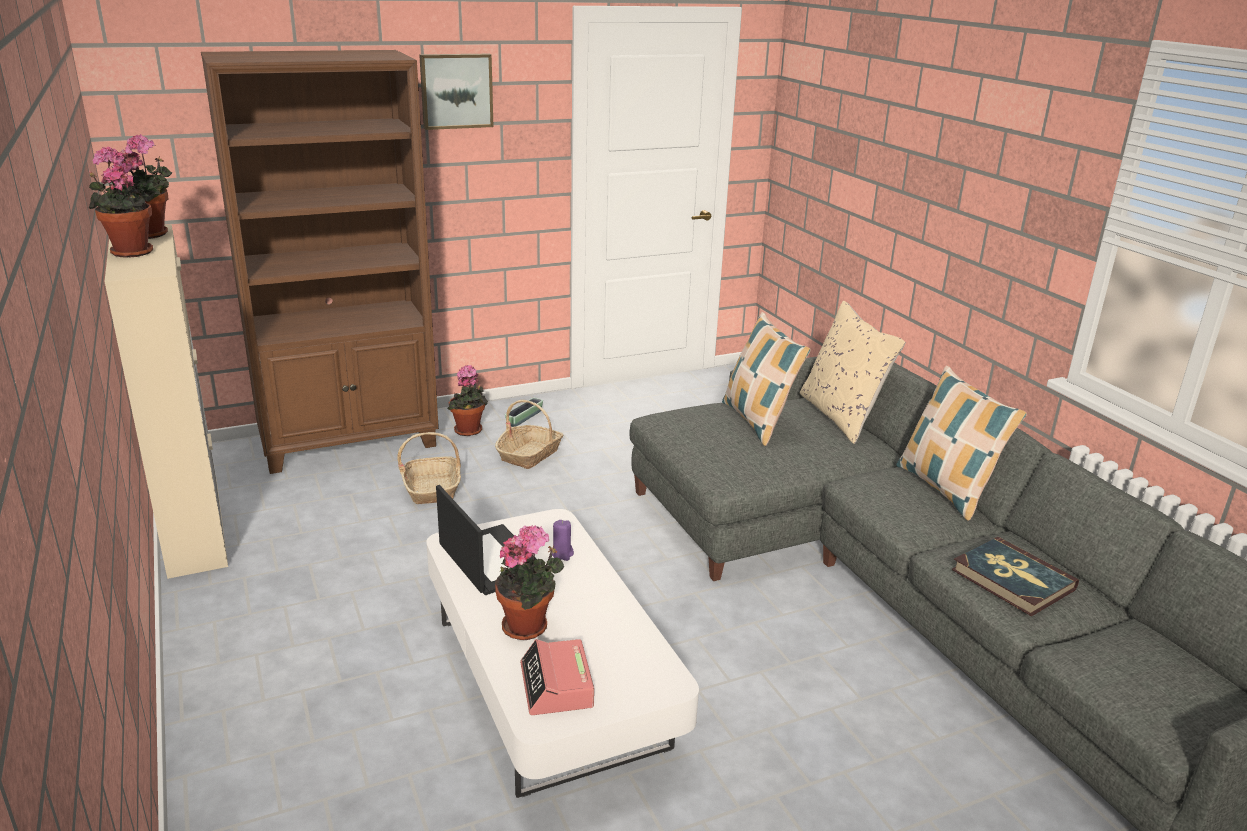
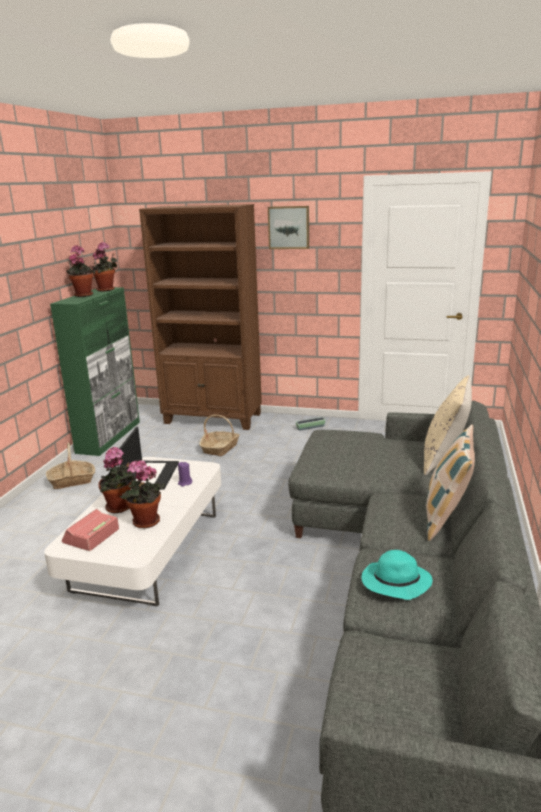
camera: 40 degrees right, 5 degrees down
(194, 526) = (109, 437): beige cabinet -> green cabinet
(469, 431) = (273, 427): potted plant -> potted plant (145, 523)
(530, 454) = (288, 445): basket -> basket (72, 481)
(758, 422) = (378, 447): pillow -> none
(1012, 580) = (395, 583): book -> turquoise hat

